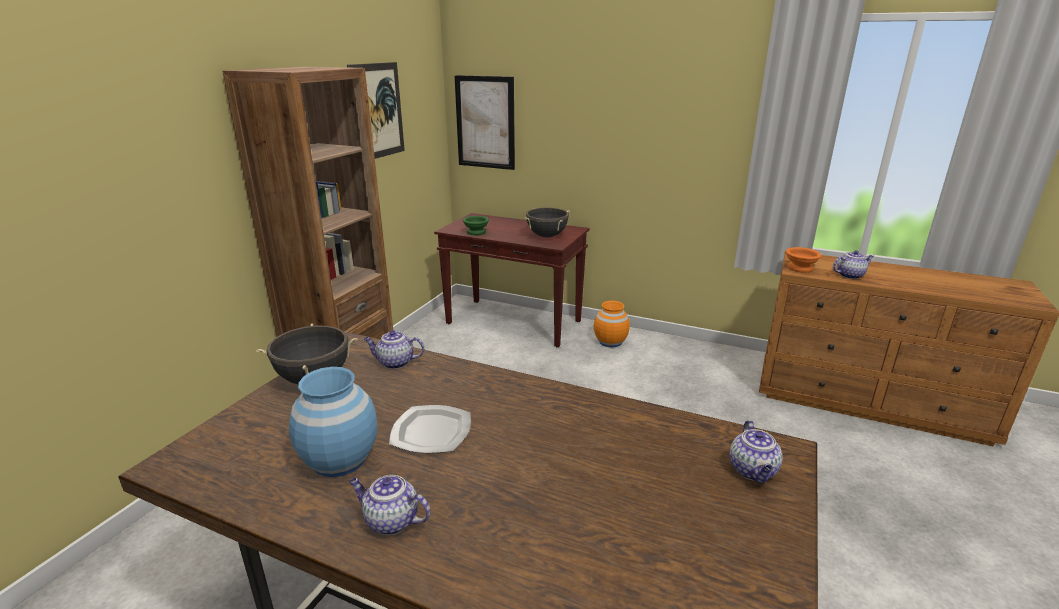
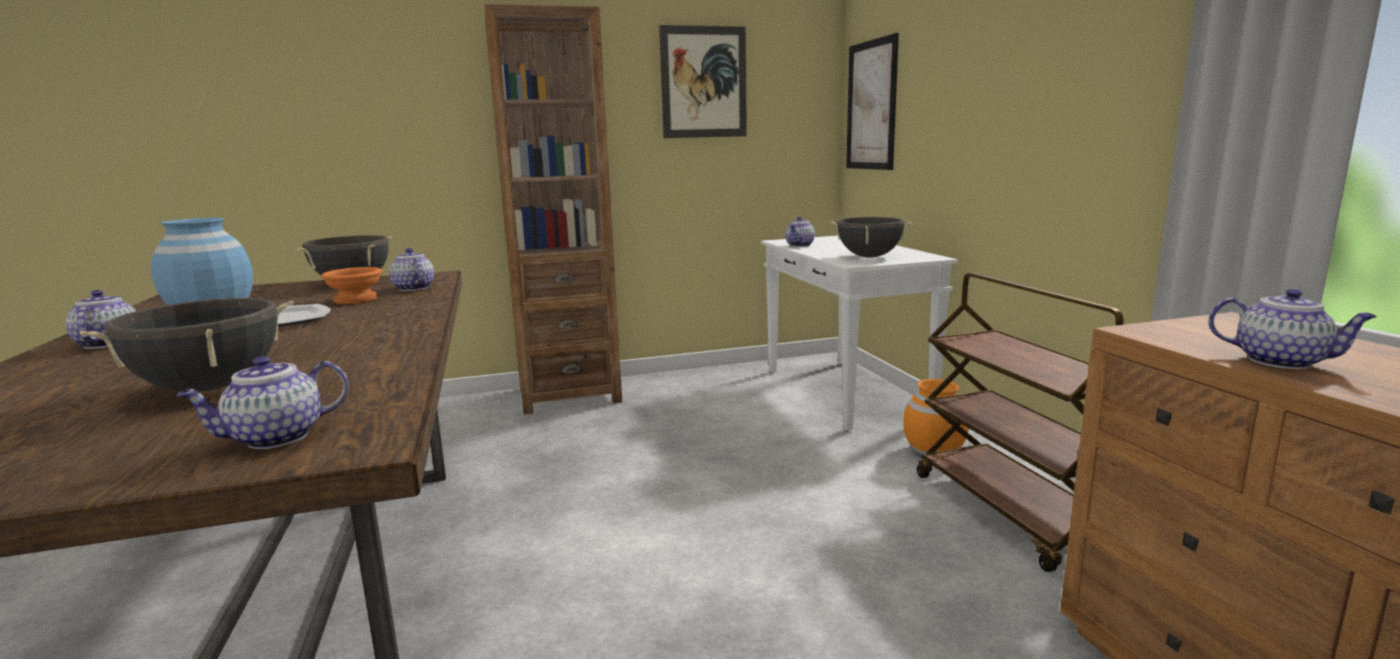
camera: 50 degrees right, 10 degrees down
(477, 232) = (800, 245): green bowl -> teapot
(515, 322) = (846, 393): brown console table -> white console table
(620, 482) = (210, 388): none -> black cooking pot
(681, 358) = (1013, 513): none -> brown cart
(801, 268) = (1172, 331): orange bowl -> orange bowl (355, 300)

